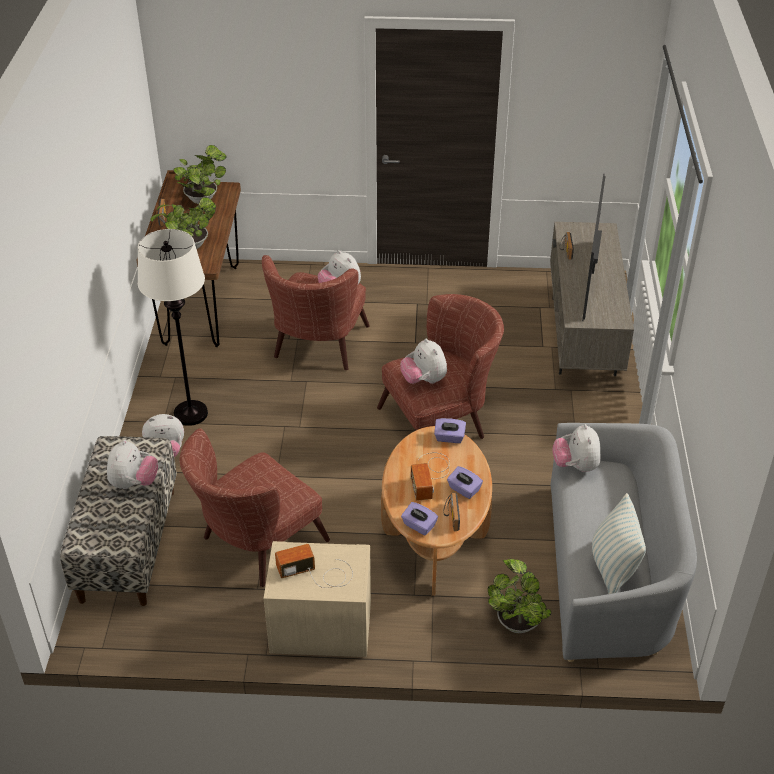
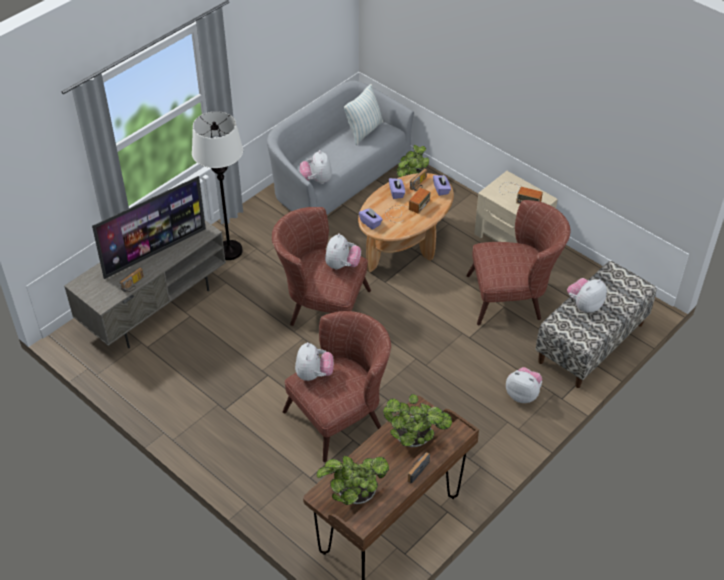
camera: 140 degrees left, 5 degrees up
(190, 413) = (482, 416): white floor lamp -> white floor lamp (229, 251)
(575, 466) = (316, 180): plush toy -> plush toy turned 135 degrees clockwise

